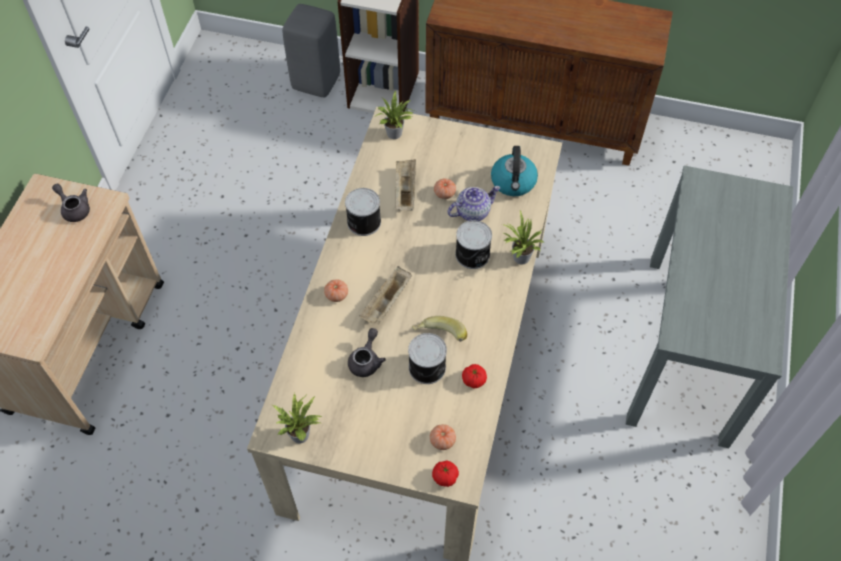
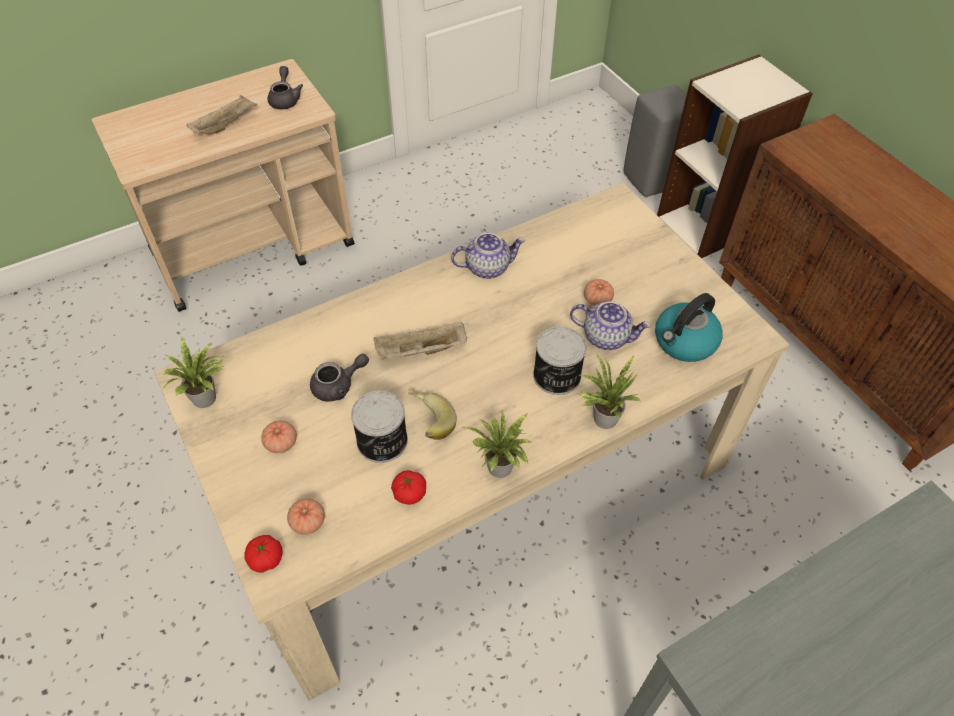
camera: 45 degrees right, 5 degrees down
(336, 295) = (386, 309): tomato -> tomato (281, 443)
(363, 222) = (487, 267): can -> teapot
(396, 134) = (612, 217): potted plant -> potted plant (500, 470)
(405, 191) = (561, 270): beige tray -> beige tray (225, 125)

